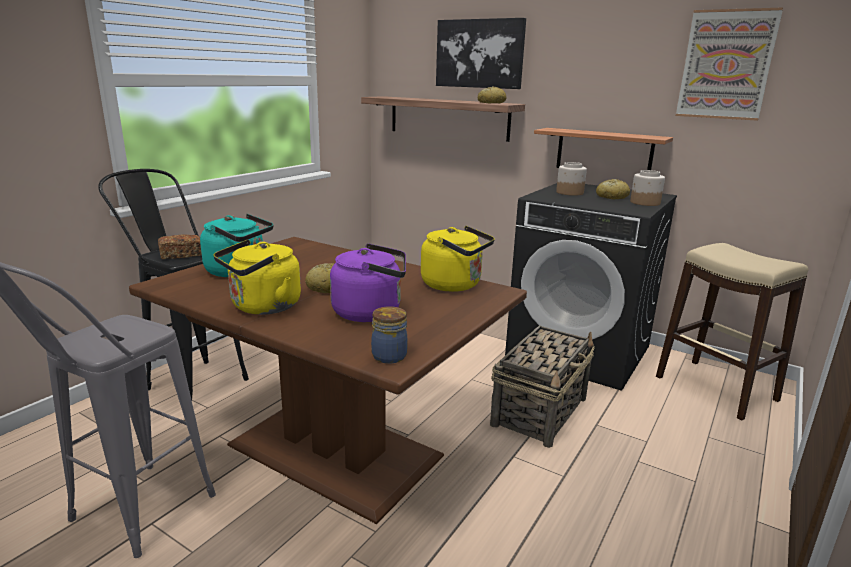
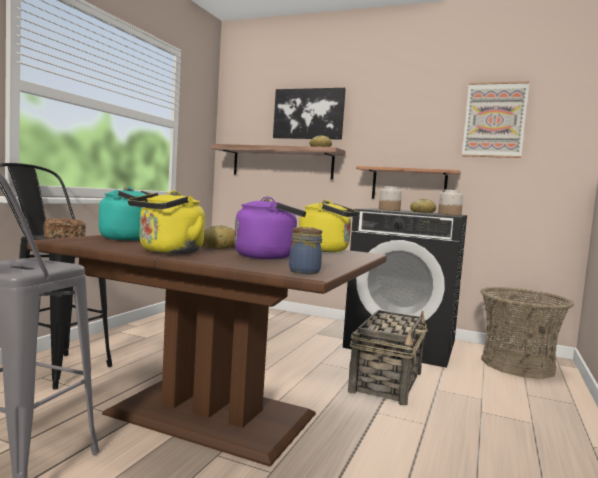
camera: 10 degrees left, 15 degrees down
(716, 388) = (518, 365): beige stool -> basket

